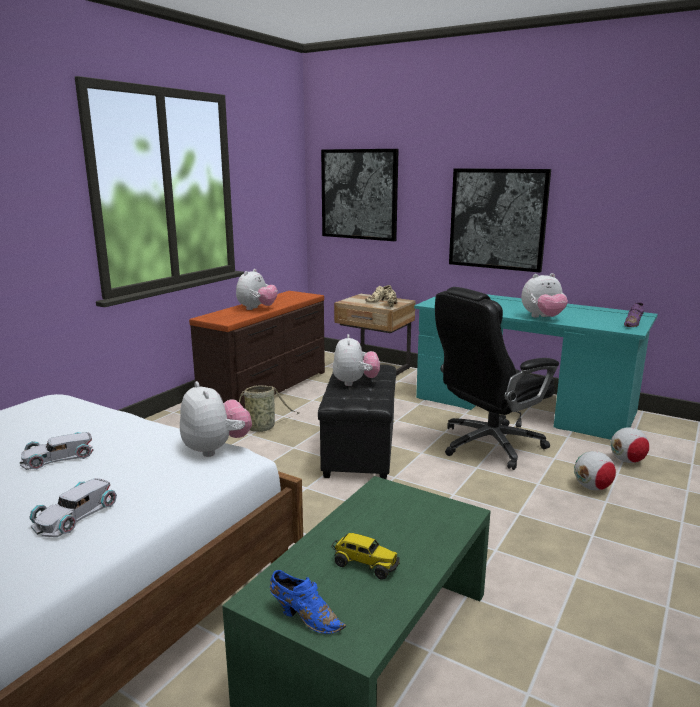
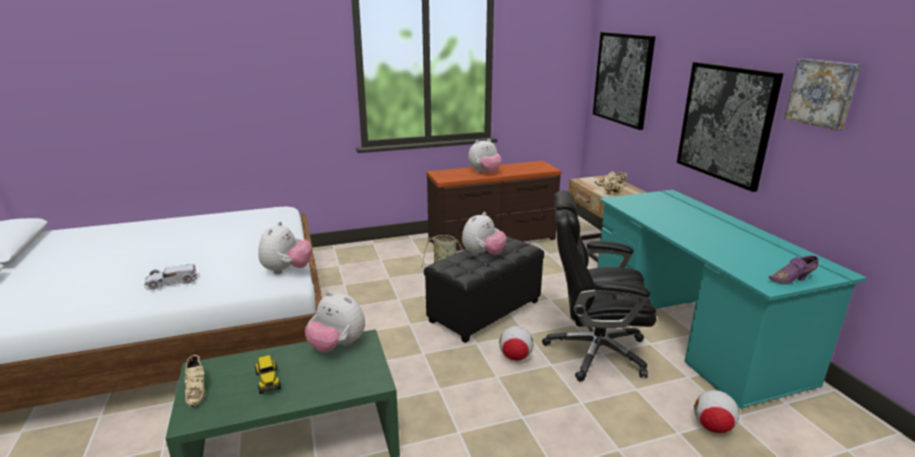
camera: 40 degrees right, 5 degrees up
(57, 456) = (222, 246): white toy car -> none
(304, 617) = (197, 390): blue shoe -> beige shoe
(542, 318) = (696, 243): plush toy -> plush toy (337, 346)
(590, 181) = (822, 93): none -> picture
(592, 487) = (627, 431): football -> football (515, 357)

